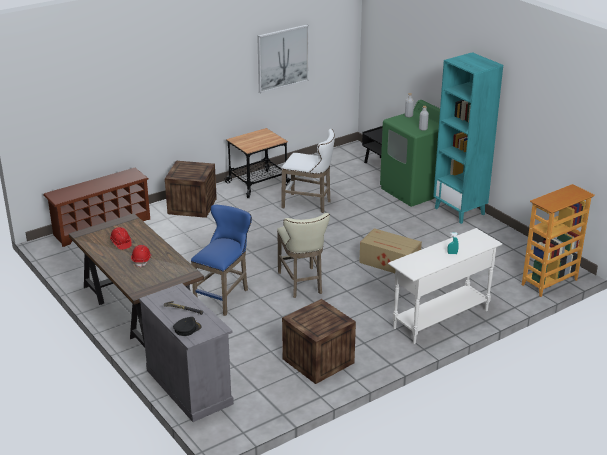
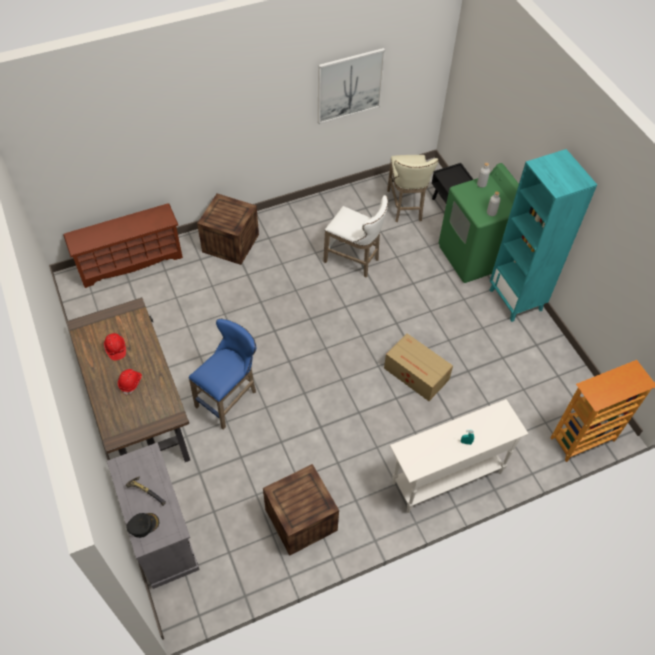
camera: 10 degrees right, 25 degrees up
(257, 183) = (308, 216): cart -> none
(301, 284) = (314, 393): beige stool -> beige stool (405, 207)

